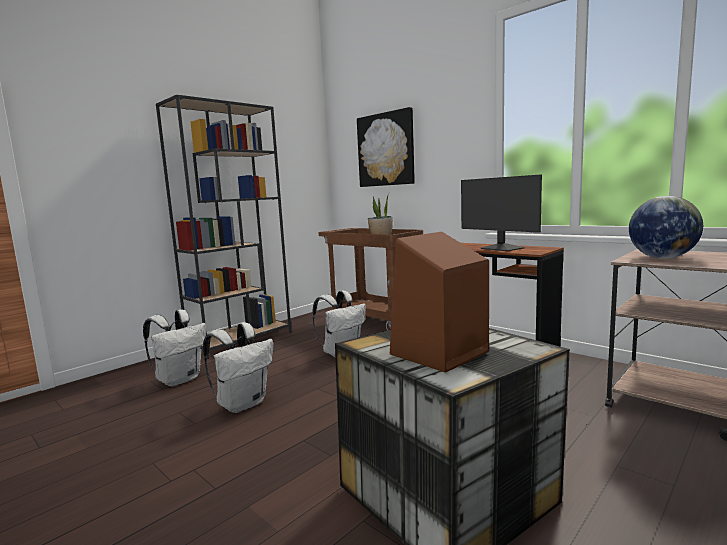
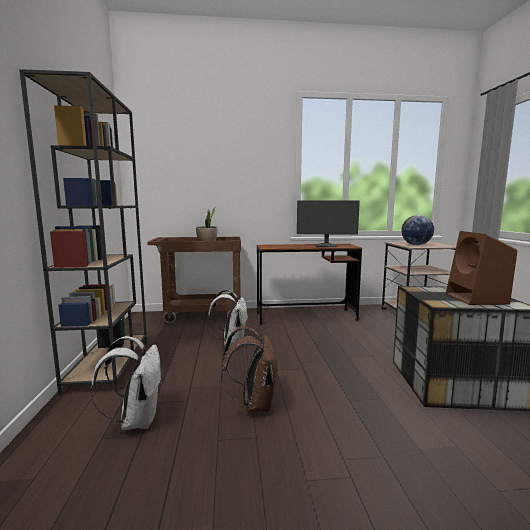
camera: 50 degrees left, 0 degrees up
(243, 404) = (254, 404): white backpack -> brown backpack
(386, 149) = (198, 170): picture -> none

